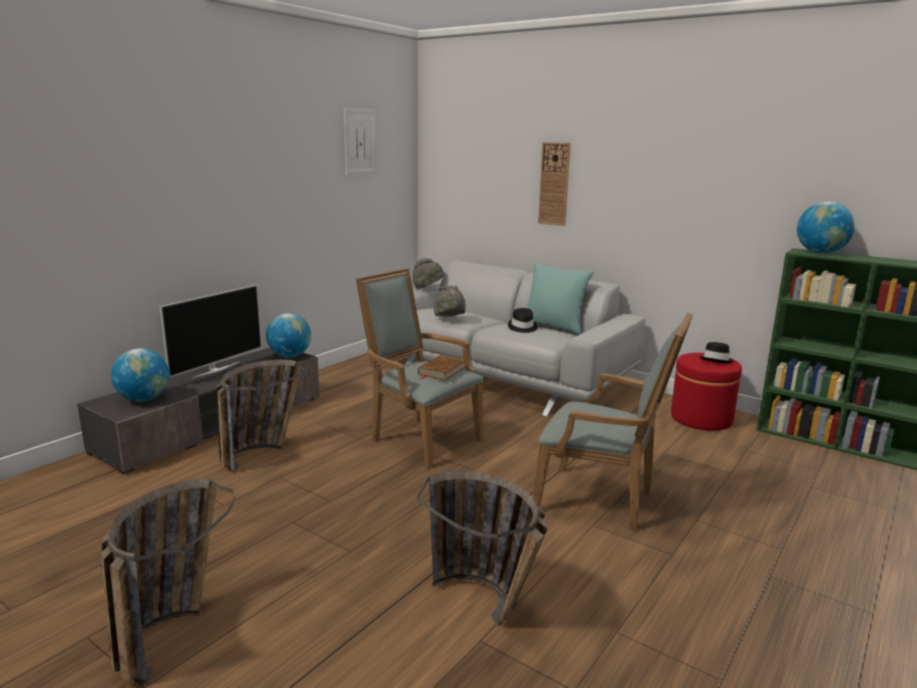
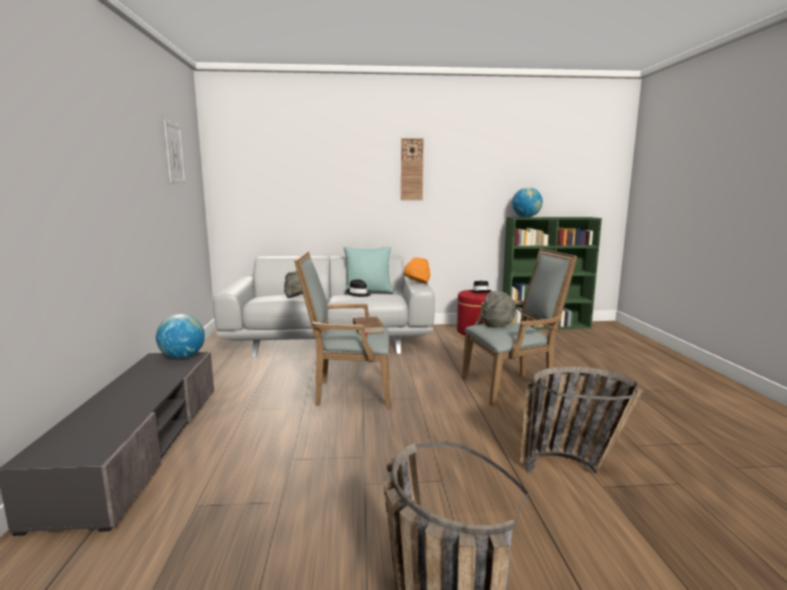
camera: 40 degrees left, 5 degrees down
(143, 399) = (92, 435): globe -> none
(215, 370) = (124, 387): television -> none
(262, 453) = (238, 449): basket -> none
(427, 288) = (244, 281): grey hat -> grey hat (498, 324)
(554, 184) = (340, 188): wall clock -> wall clock (412, 169)
(597, 329) = (416, 284): none -> orange hat

